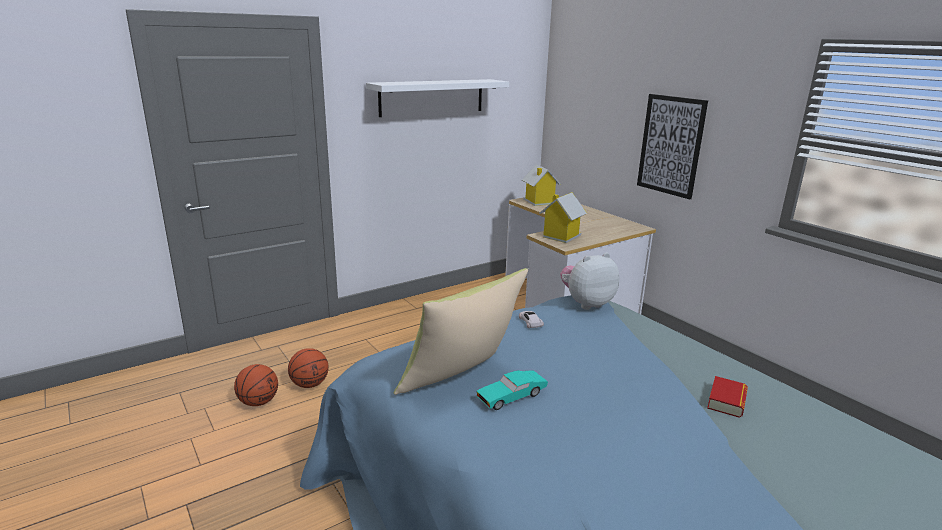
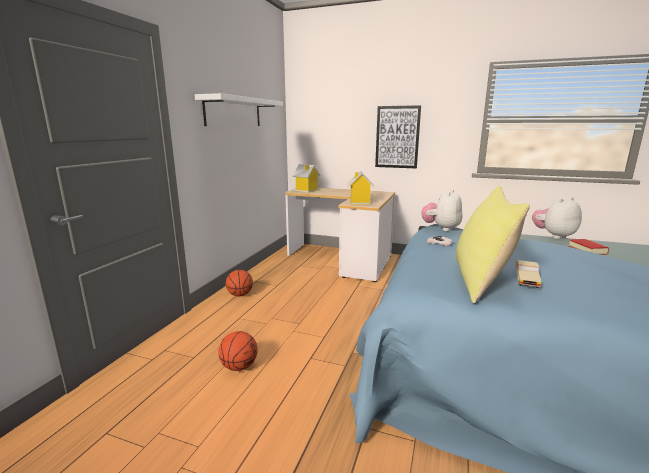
camera: 35 degrees left, 5 degrees down
(258, 402) = (210, 401): basketball -> basketball (240, 295)
(512, 397) = (525, 279): turquoise toy car -> beige toy car
(743, 365) = (553, 236): none -> plush toy

